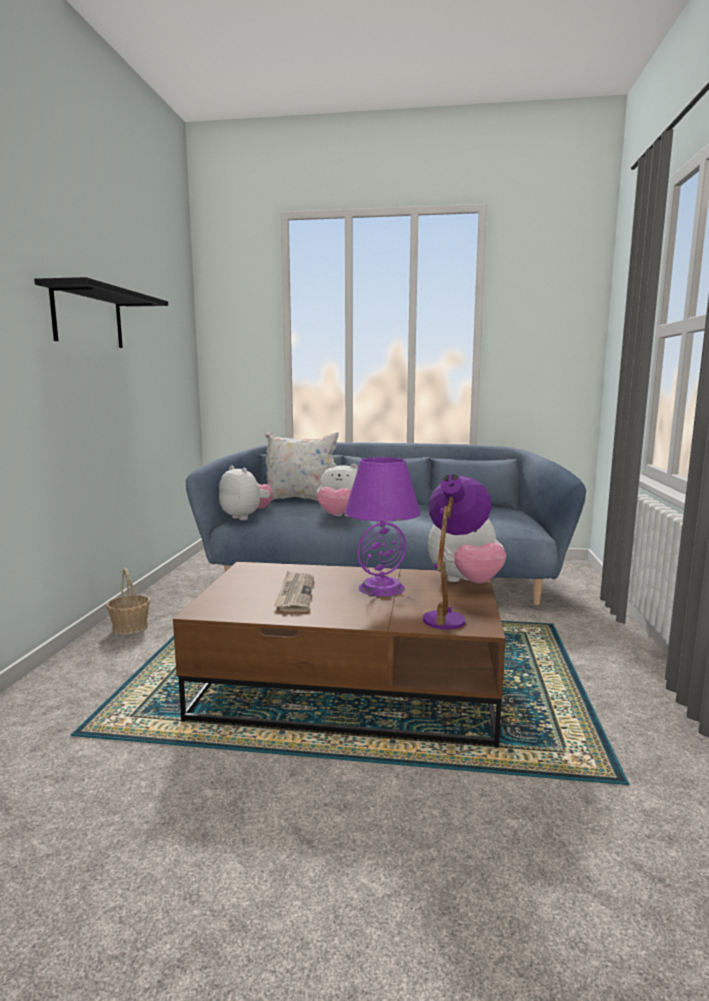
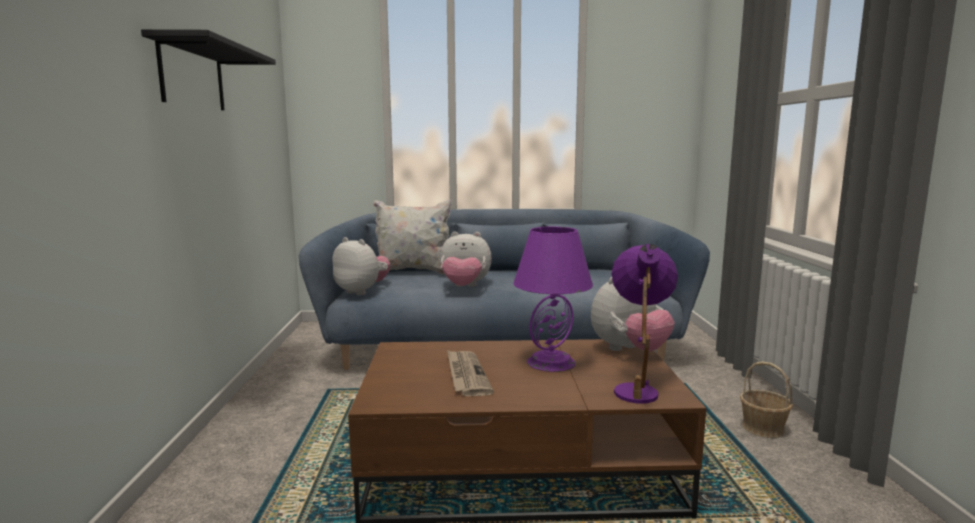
camera: 10 degrees left, 0 degrees up
(130, 627) = (251, 421): basket -> basket (763, 428)

